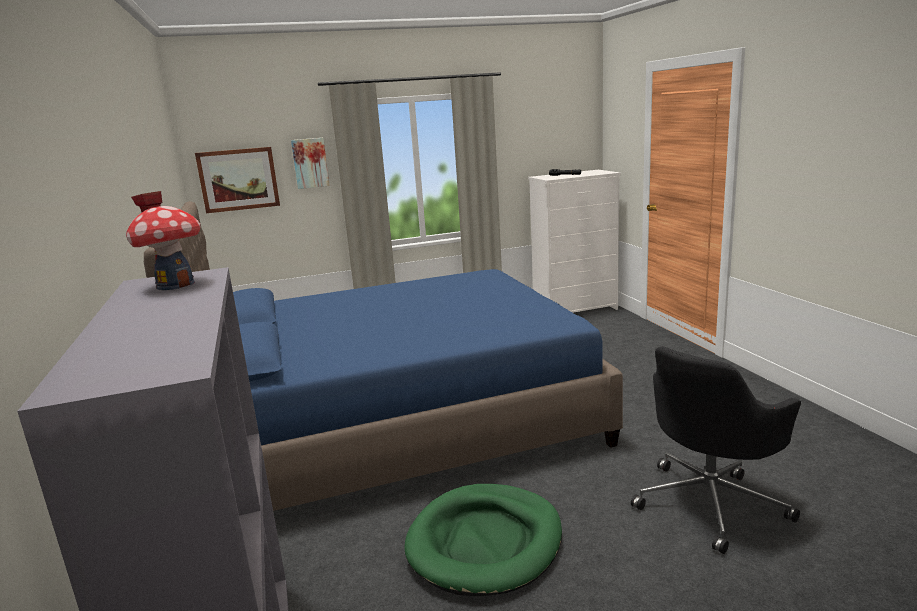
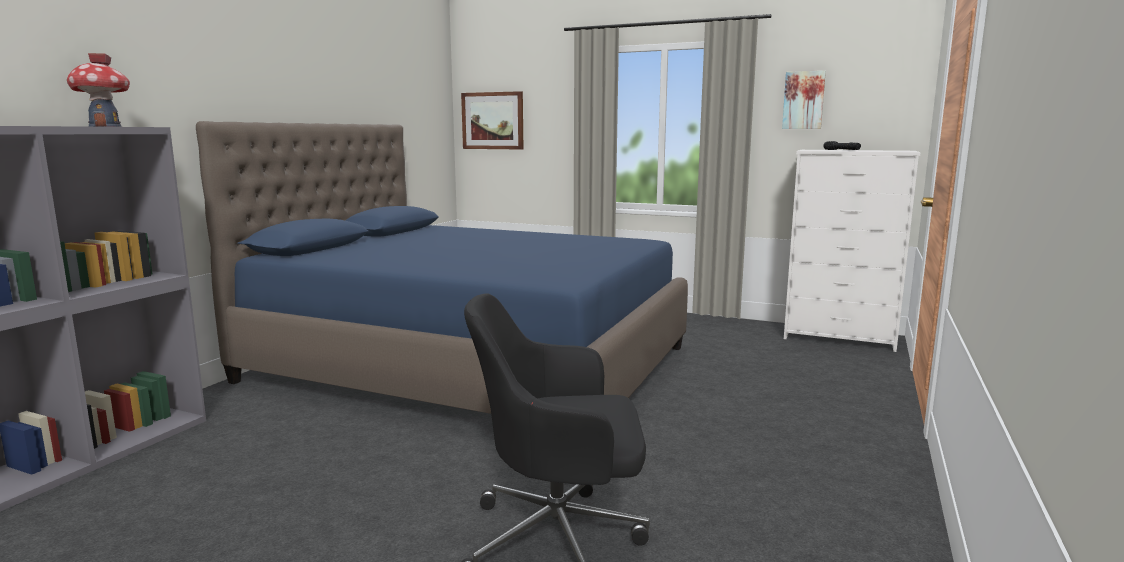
camera: 40 degrees right, 5 degrees down
(310, 163) = (554, 110): picture -> picture (803, 100)
(485, 542) = (336, 462): green dog bed -> none

